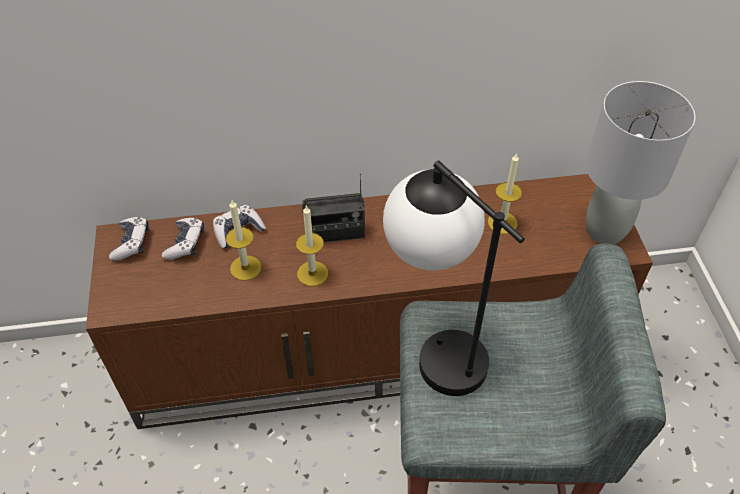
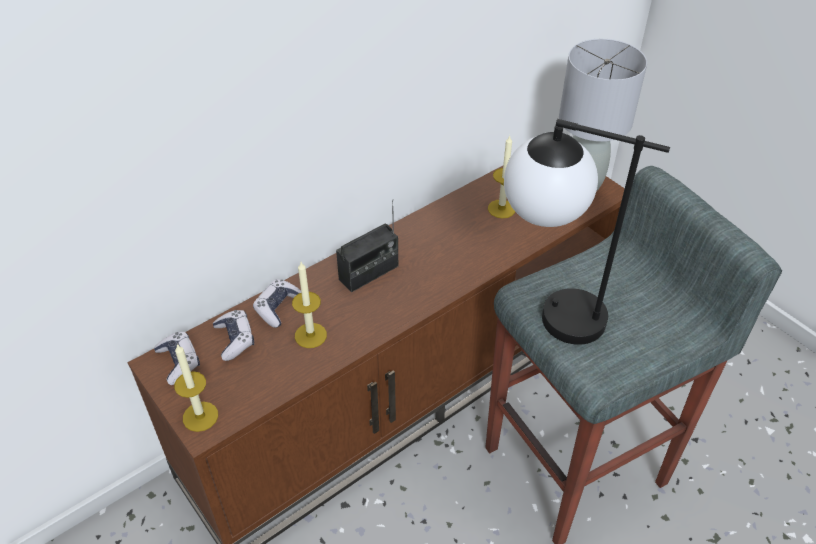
camera: 30 degrees left, 5 degrees down
(312, 273) = (375, 314): candle -> candle (200, 416)

